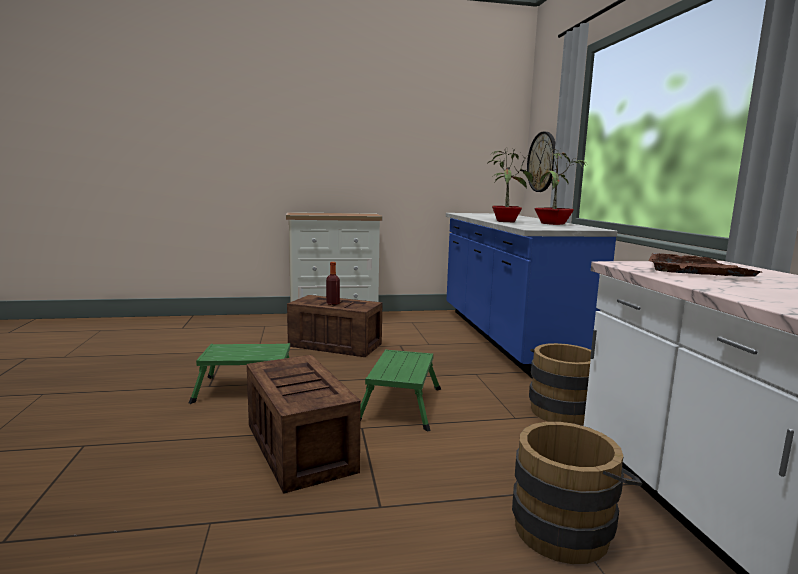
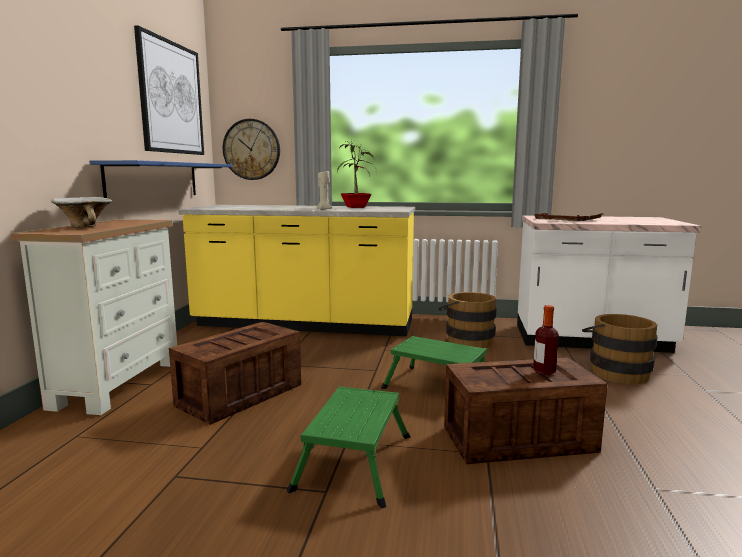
camera: 70 degrees left, 0 degrees up
(323, 213) = (86, 227): none -> bowl
(333, 303) = (237, 340): bottle -> bottle (544, 371)
(427, 188) = (154, 180): none -> blue shelf
(463, 122) = (171, 98): none -> picture
(505, 221) = (324, 209): potted plant -> beige candle
(506, 338) = (304, 324): blue counter -> yellow counter

